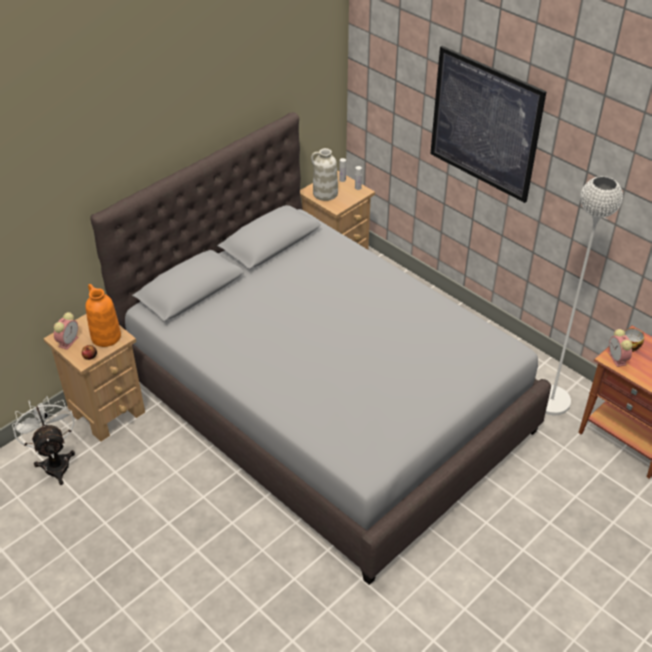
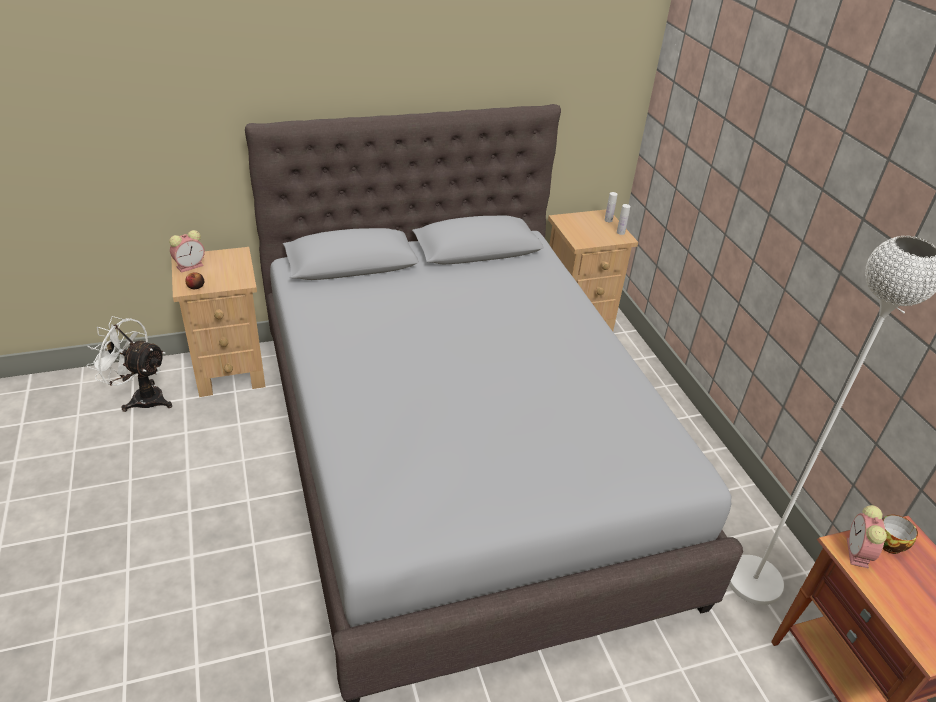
camera: 25 degrees right, 5 degrees down
(55, 462) = (141, 397): white fan -> white fan turned 75 degrees counterclockwise
(105, 336) = (229, 275): orange vase -> none
(325, 194) = (577, 226): white vase -> none
(485, 124) = (784, 164): picture -> none

